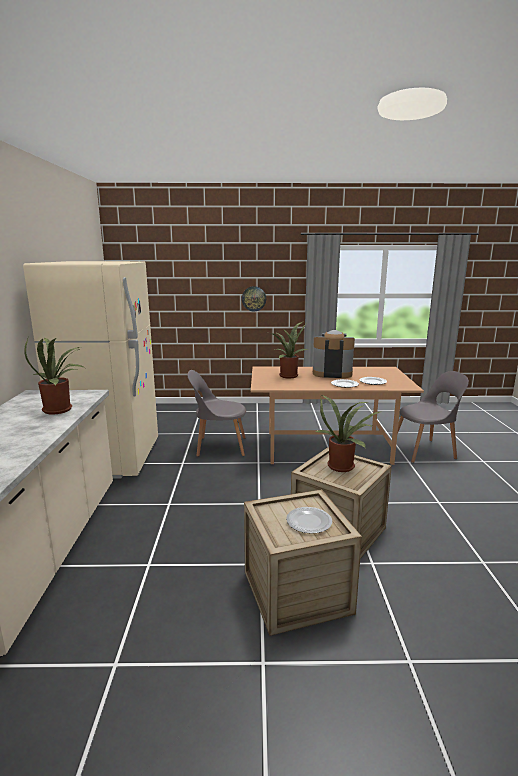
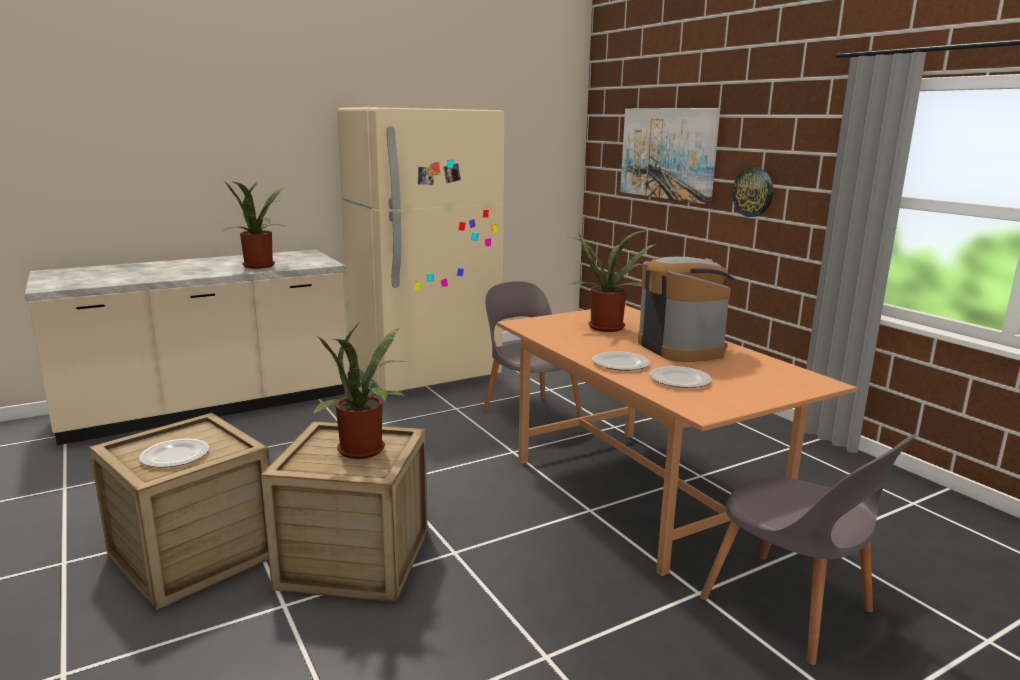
camera: 60 degrees right, 0 degrees up
(188, 282) = (667, 153): none -> picture

